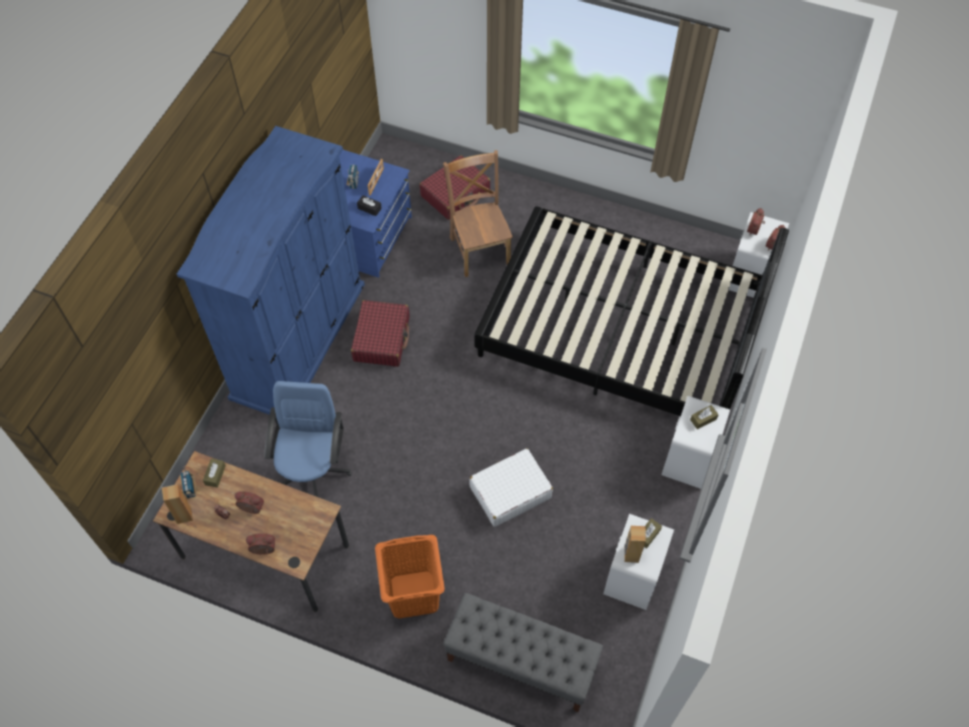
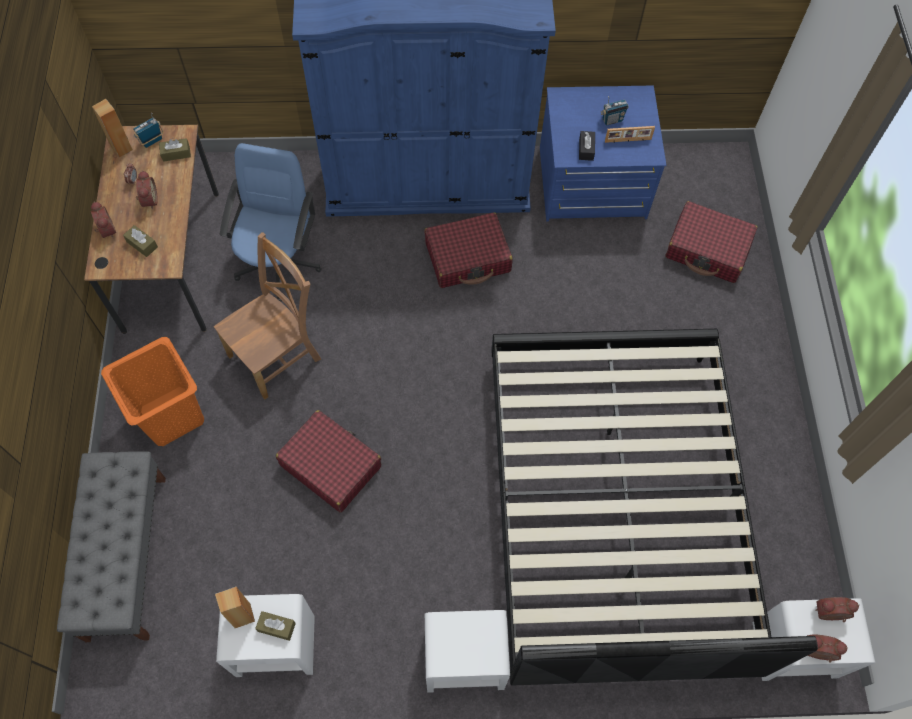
camera: 65 degrees right, 5 degrees up
(313, 470) = (279, 262): blue office chair -> blue office chair turned 60 degrees counterclockwise
(479, 249) = (644, 305): brown chair -> brown chair (277, 355)
(510, 492) = (330, 465): white suitcase -> red suitcase
(703, 419) = (475, 642): brown tissue box -> brown tissue box (142, 244)

